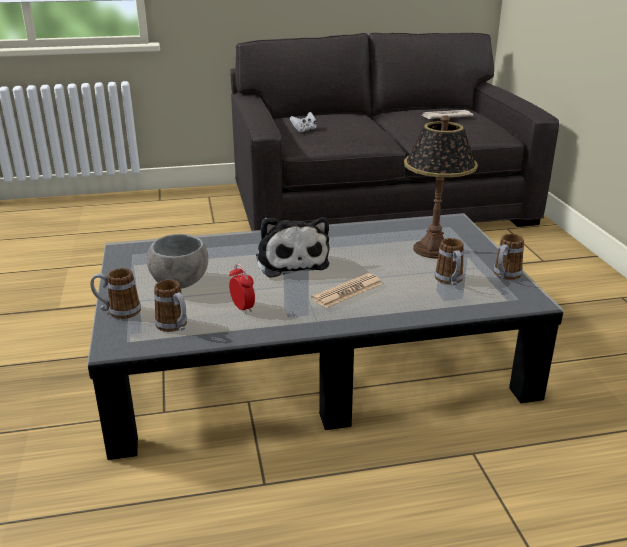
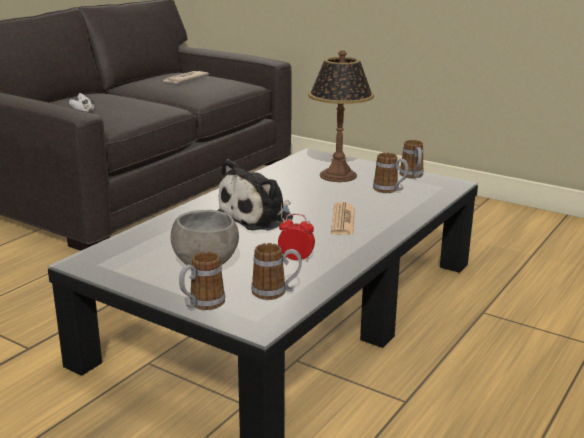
camera: 45 degrees left, 5 degrees down
(291, 261) = (258, 217): plush toy -> plush toy turned 105 degrees clockwise

